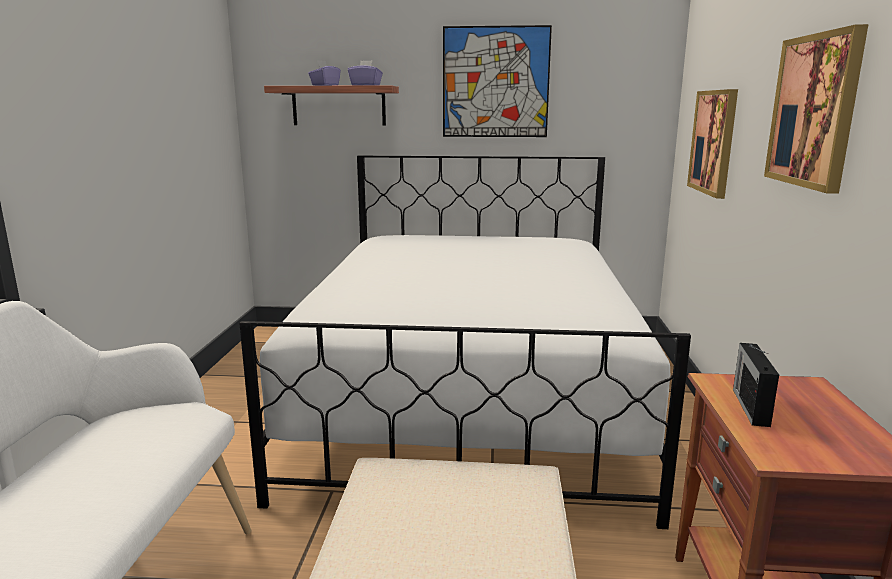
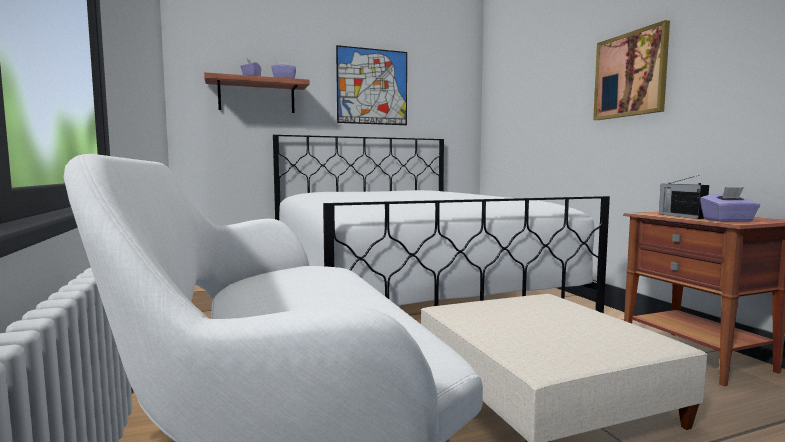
camera: 25 degrees left, 10 degrees down
(713, 142) = (527, 118): picture -> none
(784, 446) = (728, 220): none -> purple tissue box

